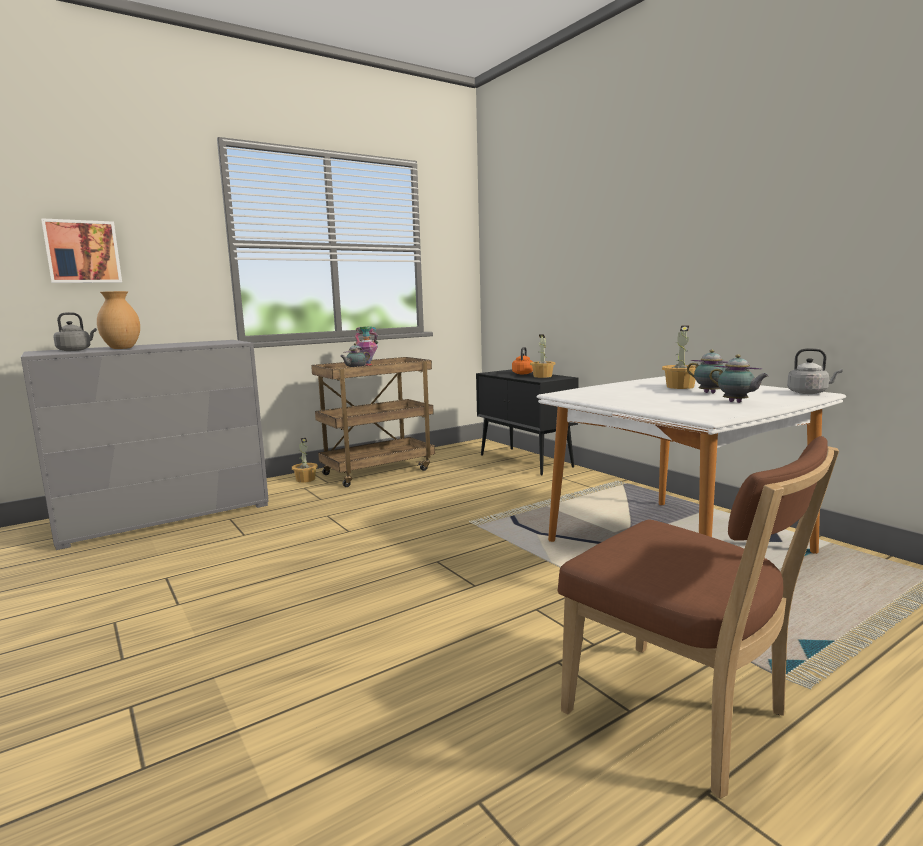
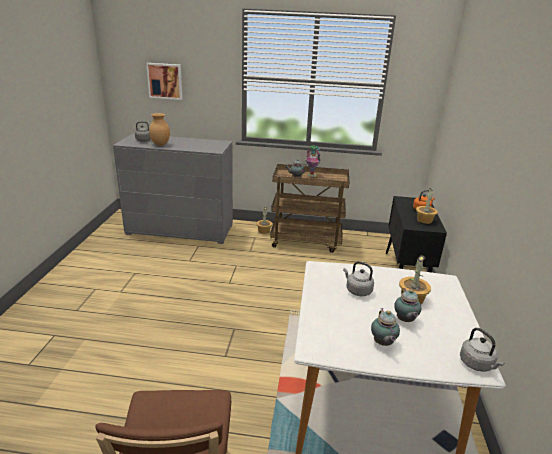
camera: 40 degrees right, 15 degrees up
(632, 393) = (357, 290): none -> grey kettle

